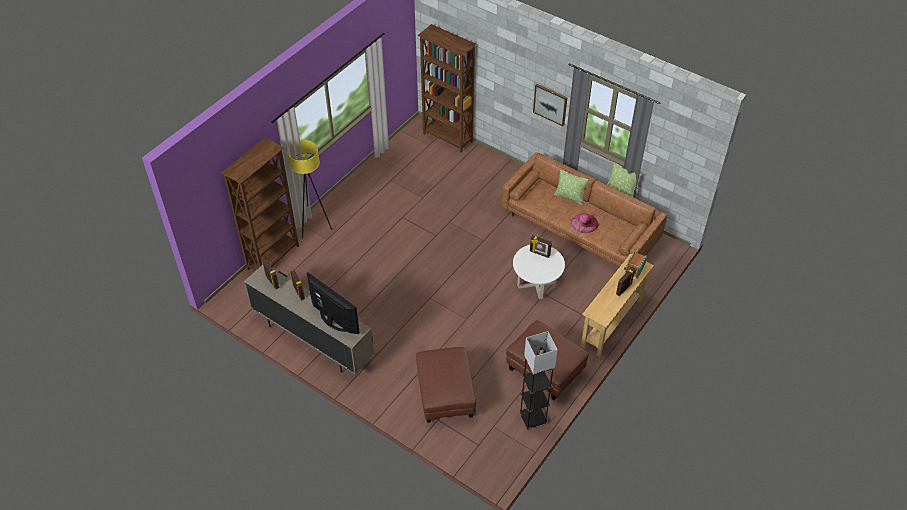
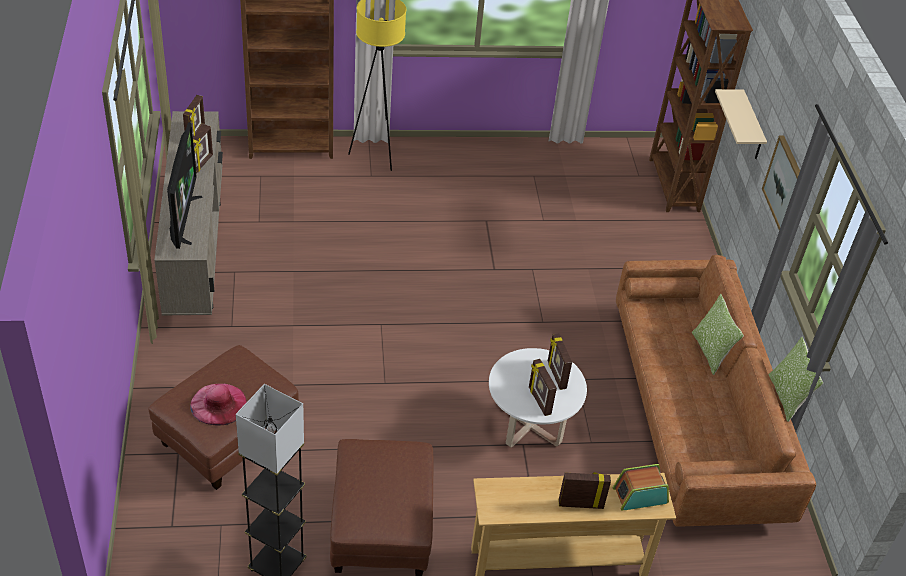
camera: 45 degrees right, 5 degrees down
(501, 88) = (751, 127): none -> beige shelf
(548, 269) = (539, 401): none -> picture frame
(584, 223) = (682, 397): pink hat -> pink hat (218, 404)

